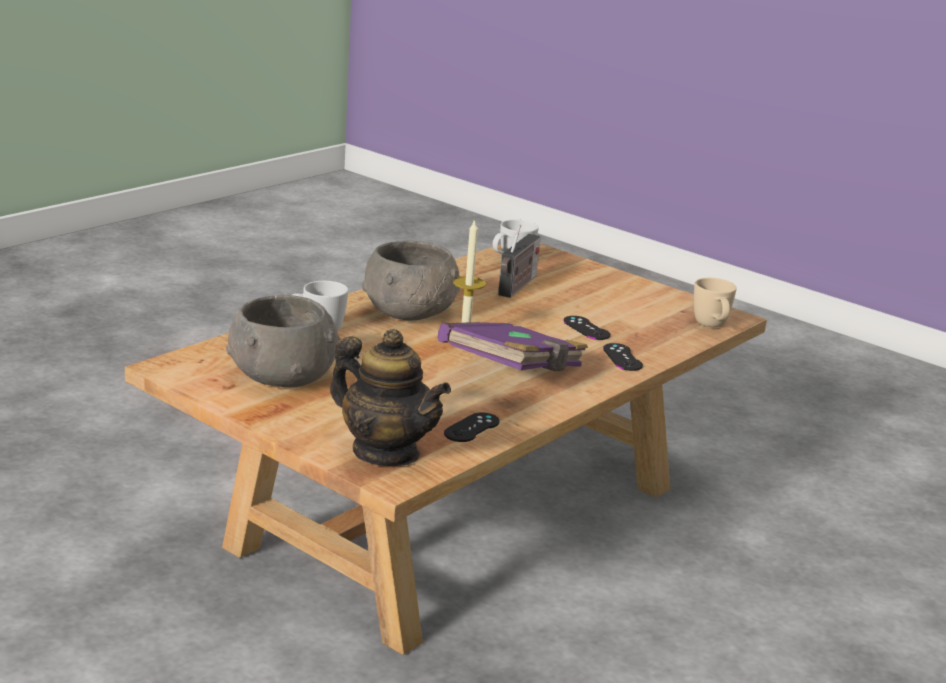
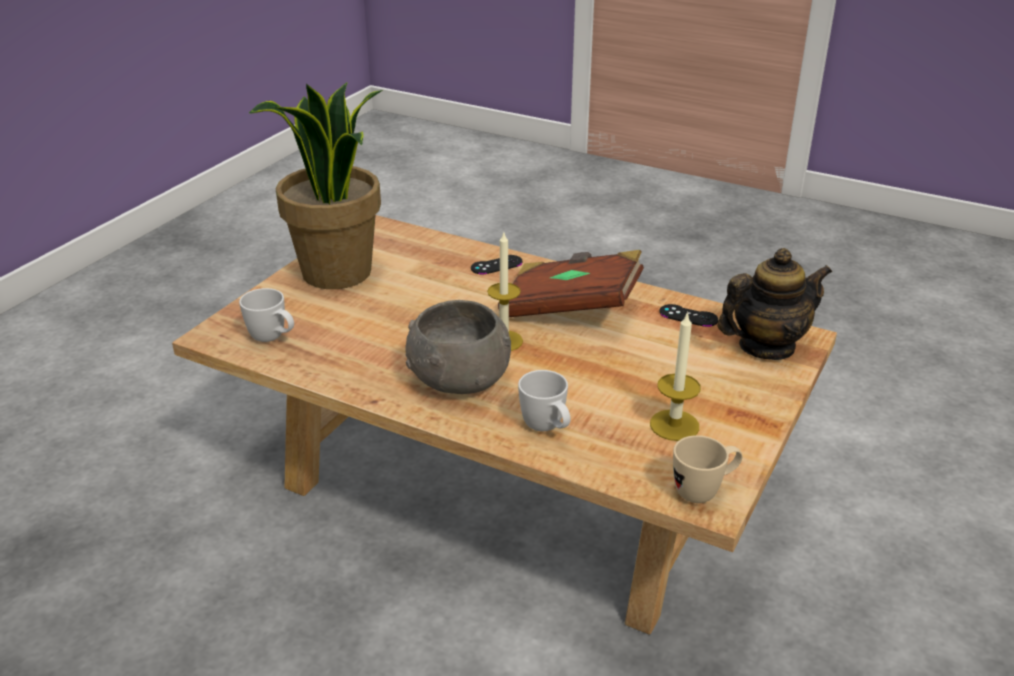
camera: 100 degrees left, 10 degrees up
(282, 377) = (674, 425): grey bowl -> candle
(386, 452) = (766, 347): teapot -> teapot turned 45 degrees clockwise
(514, 374) = (570, 308): purple book -> brown book
(517, 287) = (348, 328): radio -> none
(586, 328) = (440, 284): black game controller -> none
(622, 293) = (337, 273): none -> potted plant
(712, 327) = (400, 232): beige mug -> beige mug (704, 491)

